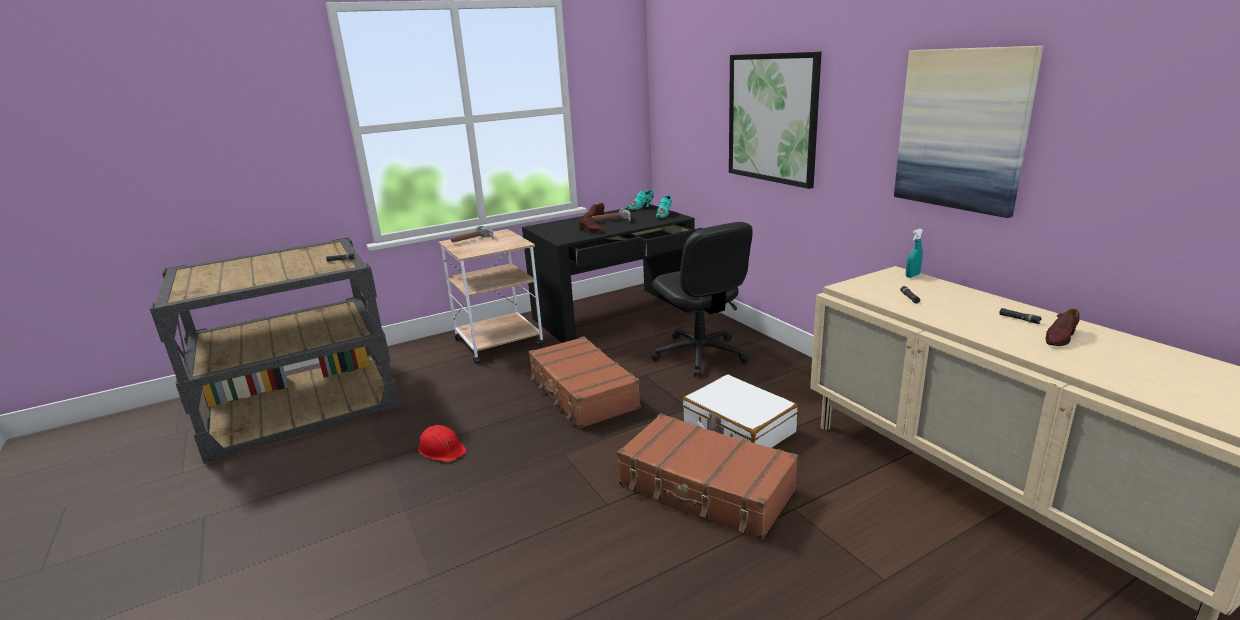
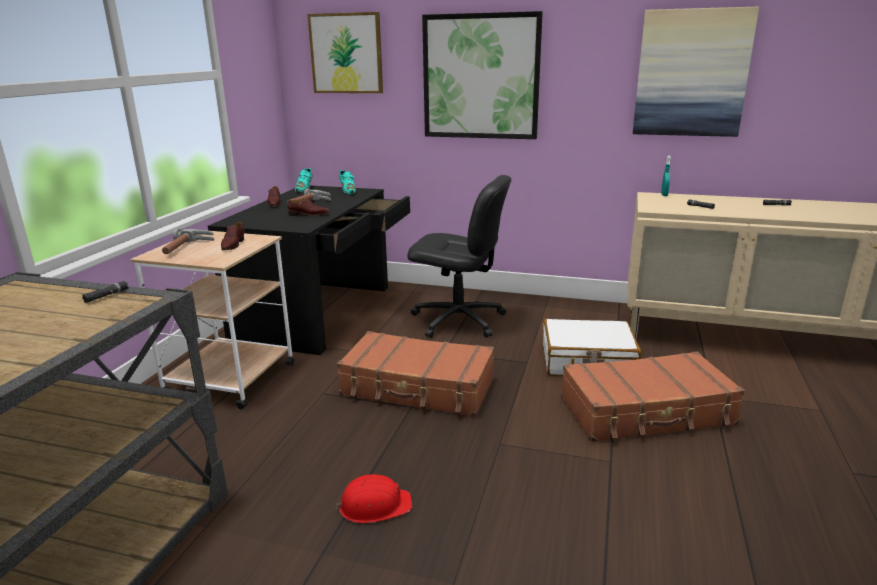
camera: 45 degrees left, 0 degrees up
(685, 89) = (346, 53): none -> picture
(1059, 338) = (816, 209): brown shoe -> brown shoe (233, 245)

